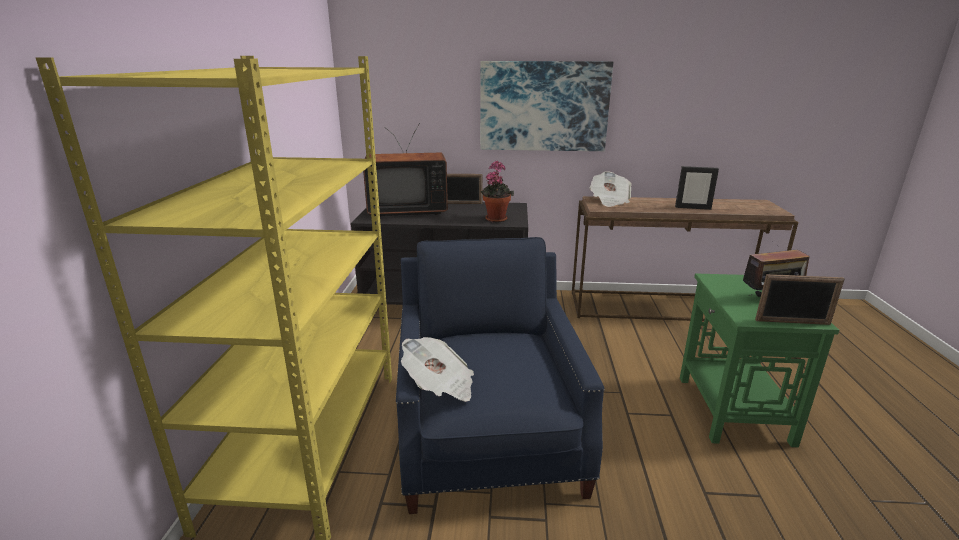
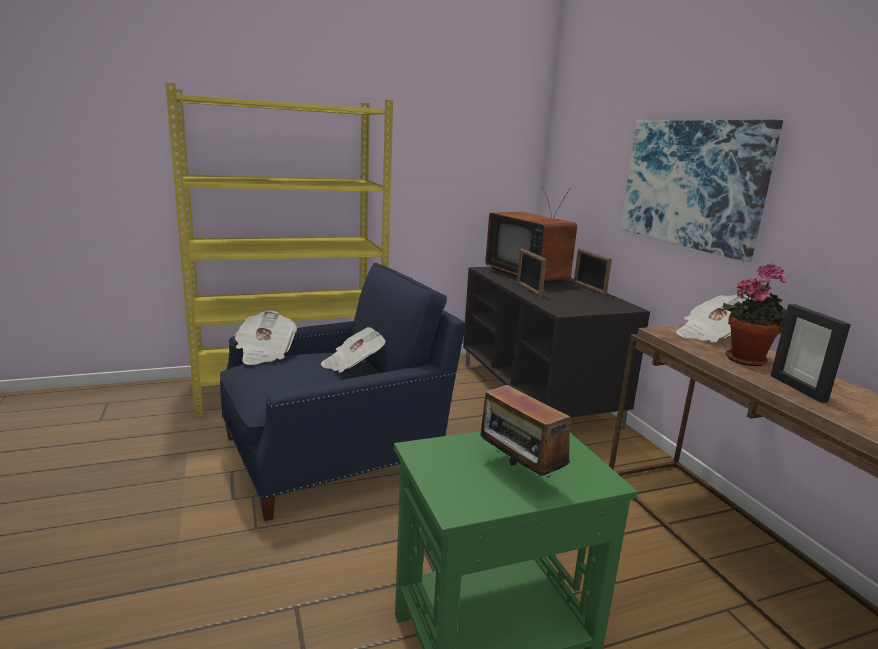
camera: 65 degrees right, 5 degrees down
(496, 218) = (562, 304): potted plant -> potted plant (748, 359)
(498, 338) = (354, 365): none -> newspaper
(792, 322) = (436, 485): picture frame -> picture frame (528, 290)

